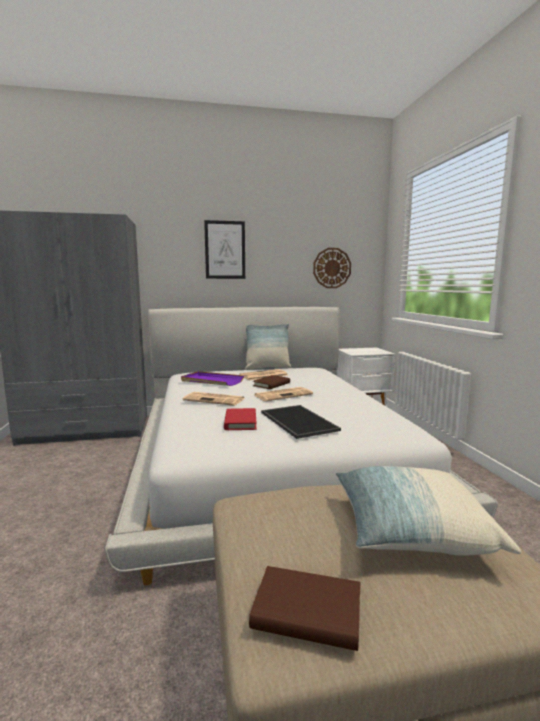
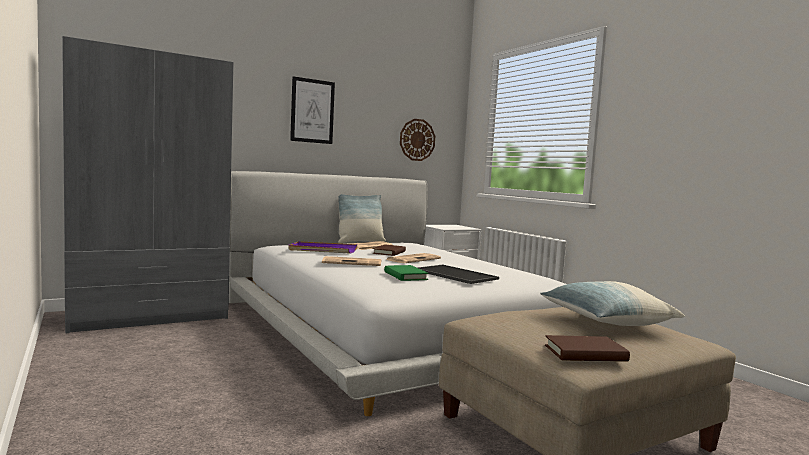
camera: 20 degrees left, 5 degrees down
(240, 422) = (405, 276): red book -> green book

